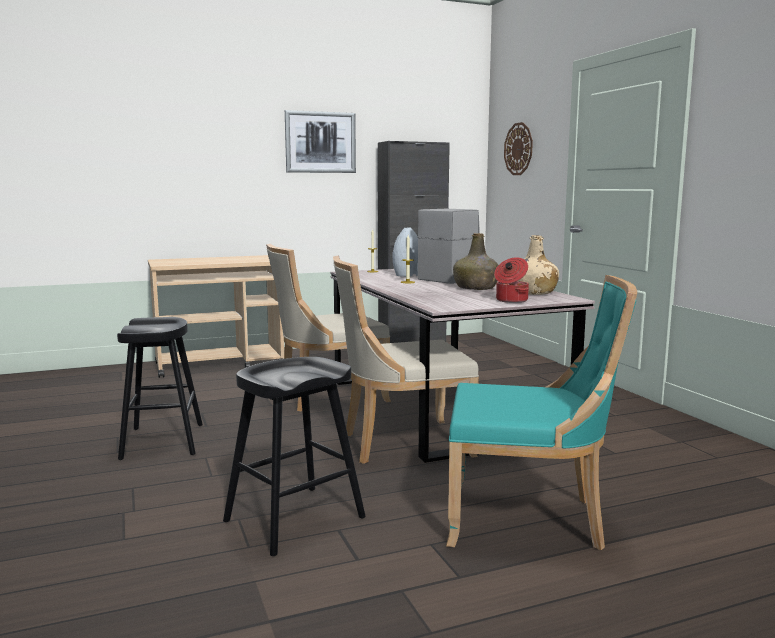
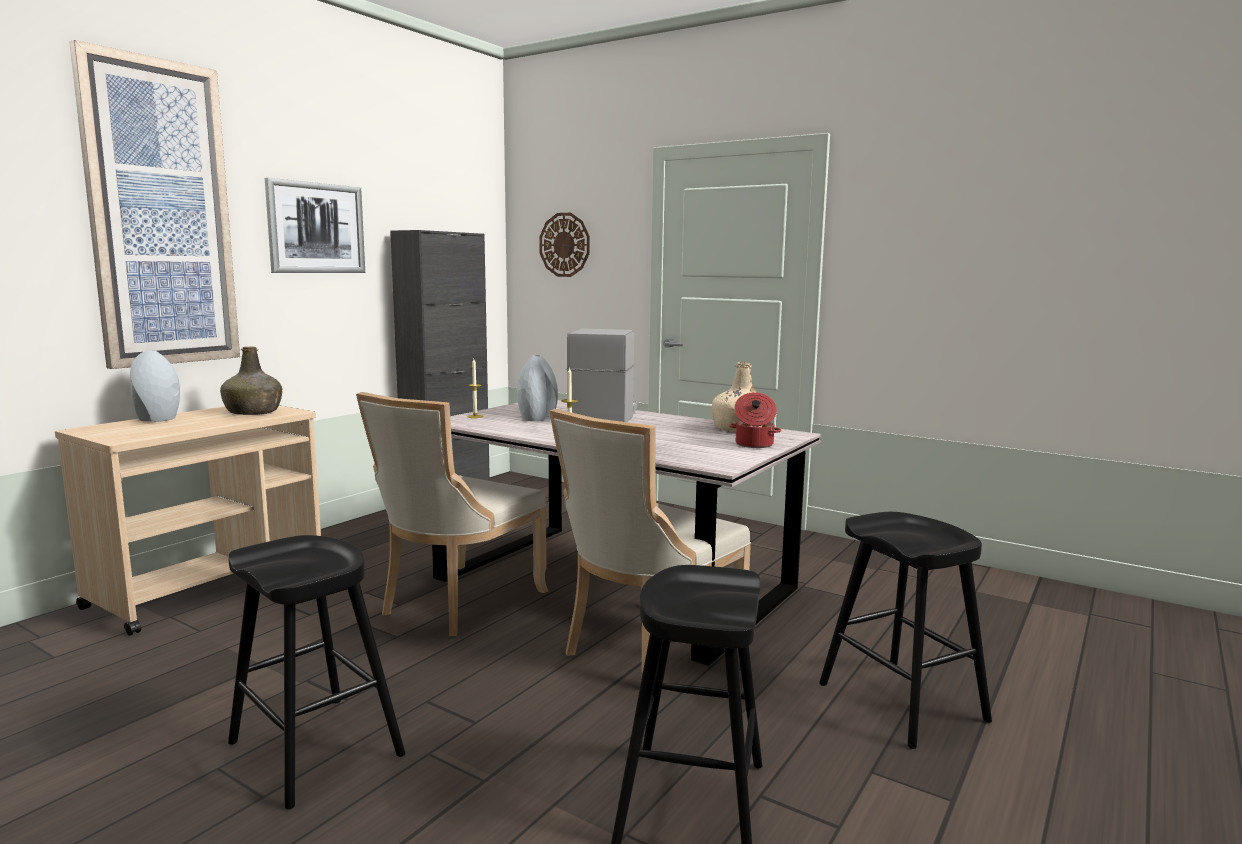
camera: 35 degrees left, 0 degrees up
(200, 258) = (157, 419): none -> grey vase
(216, 136) = (160, 215): none -> picture
(476, 288) = (668, 430): green bottle -> green bottle (254, 412)
(529, 519) = (901, 702): turquoise chair -> black stool

